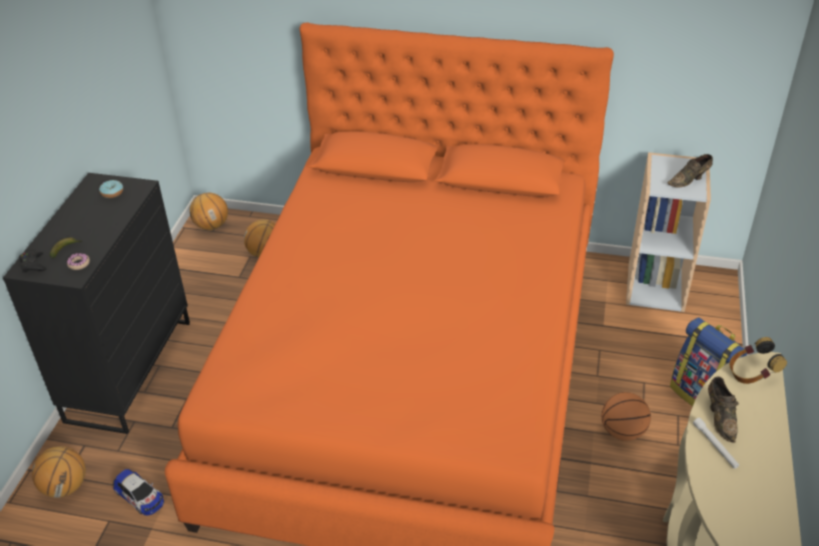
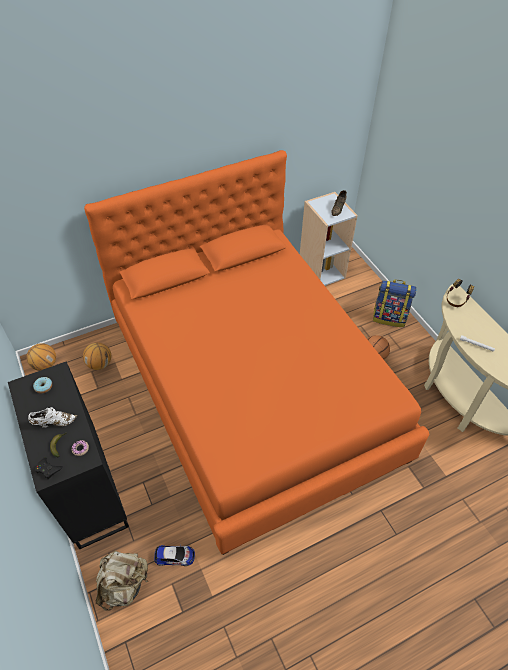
camera: 40 degrees left, 10 degrees up
(65, 487) = (124, 584): basketball -> beige backpack
(84, 228) = (53, 422): none -> white shoe
(720, 418) = (465, 330): brown shoe -> none

